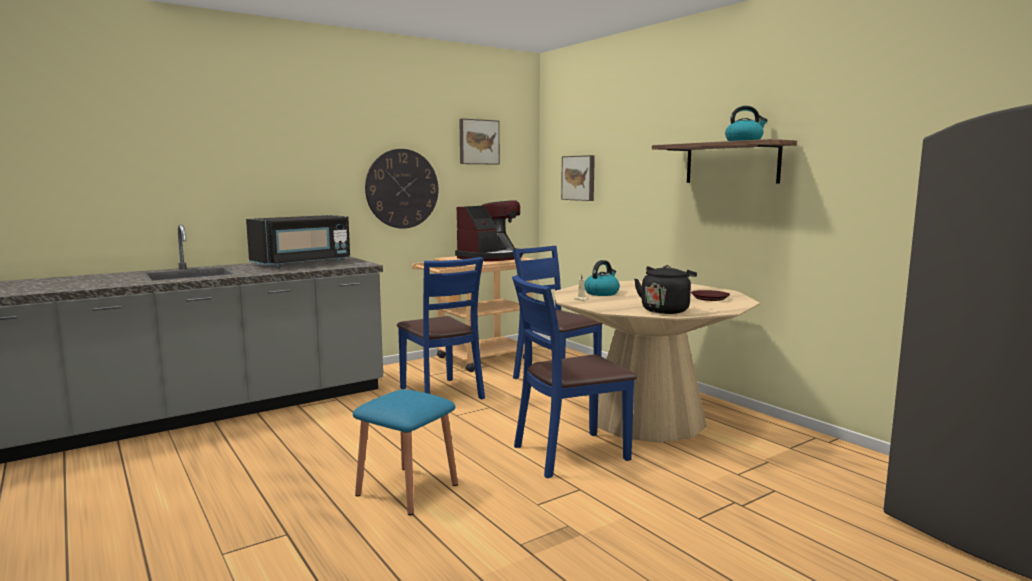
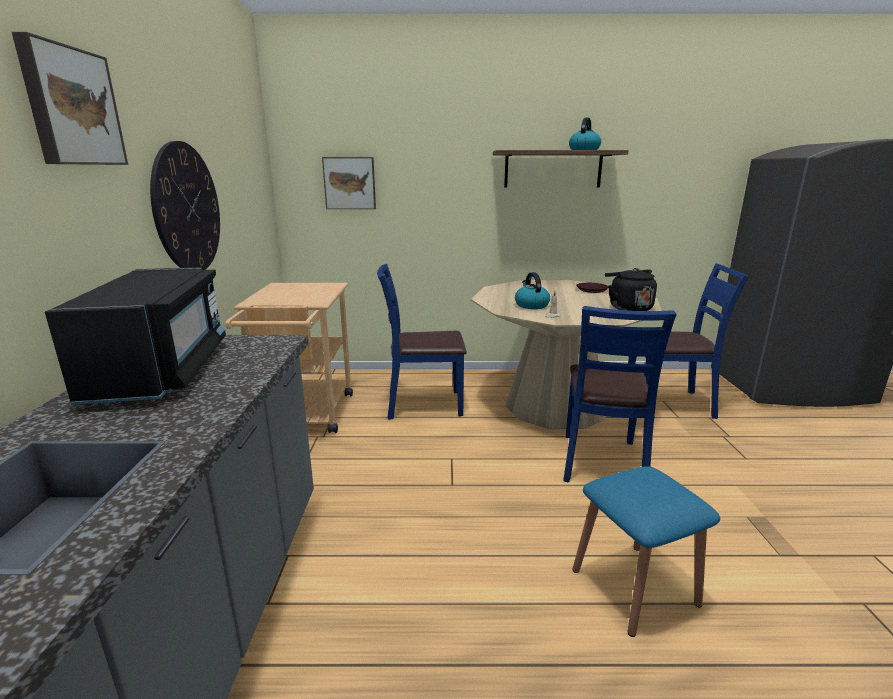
camera: 55 degrees left, 10 degrees up
(441, 394) = (377, 472): blue chair -> blue chair (669, 403)
(478, 142) = (233, 134): picture -> picture (71, 107)
(491, 257) = (300, 290): coffee machine -> none

